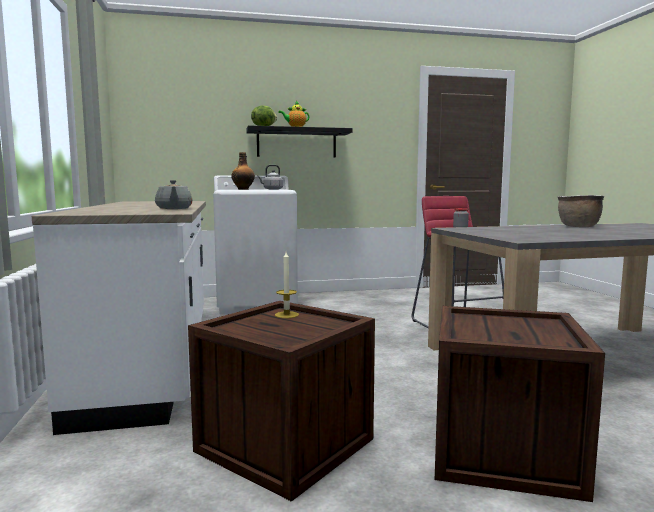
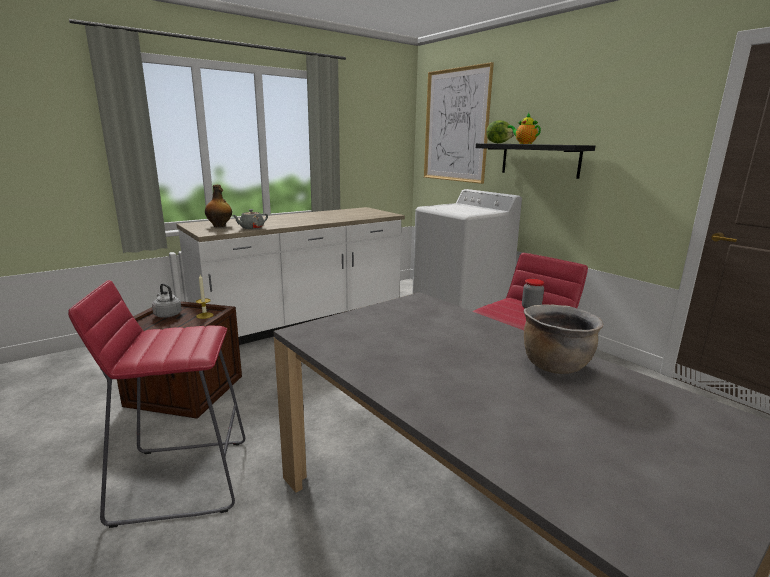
camera: 65 degrees right, 10 degrees up
(185, 109) = (456, 126): none -> picture
(243, 189) = (452, 207): bottle -> bottle (220, 226)
(272, 189) = (464, 211): grey kettle -> grey kettle (167, 314)
(502, 451) = (181, 479): crate -> red stool

